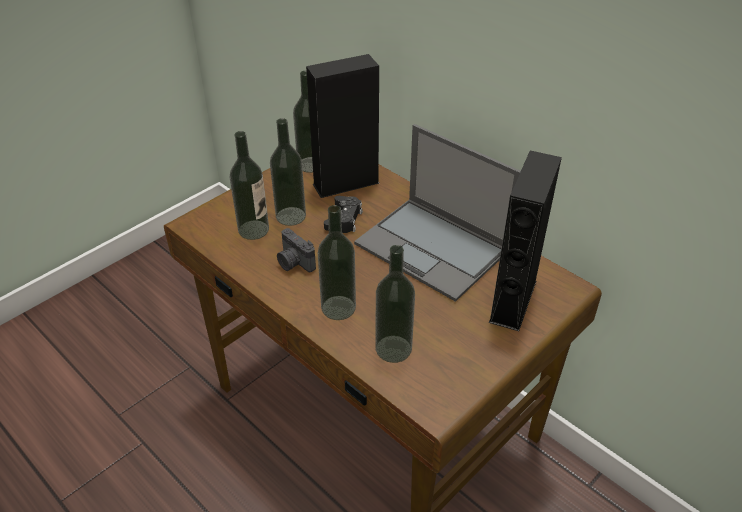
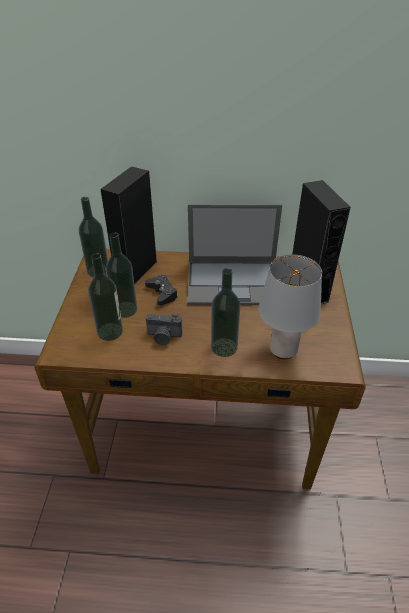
camera: 40 degrees left, 0 degrees up
(393, 349) = (282, 351): bottle -> grey table lamp

